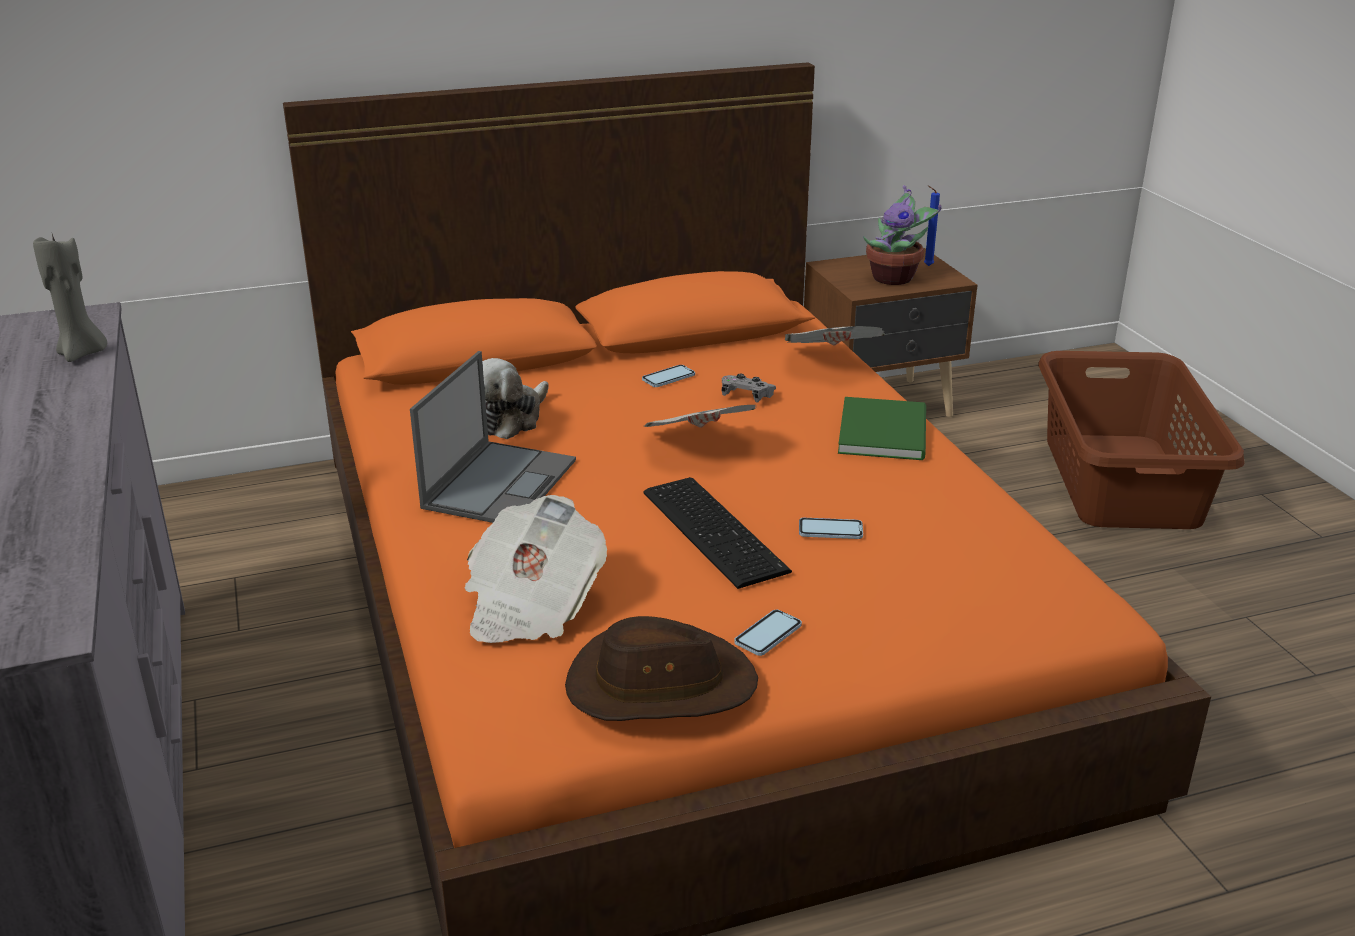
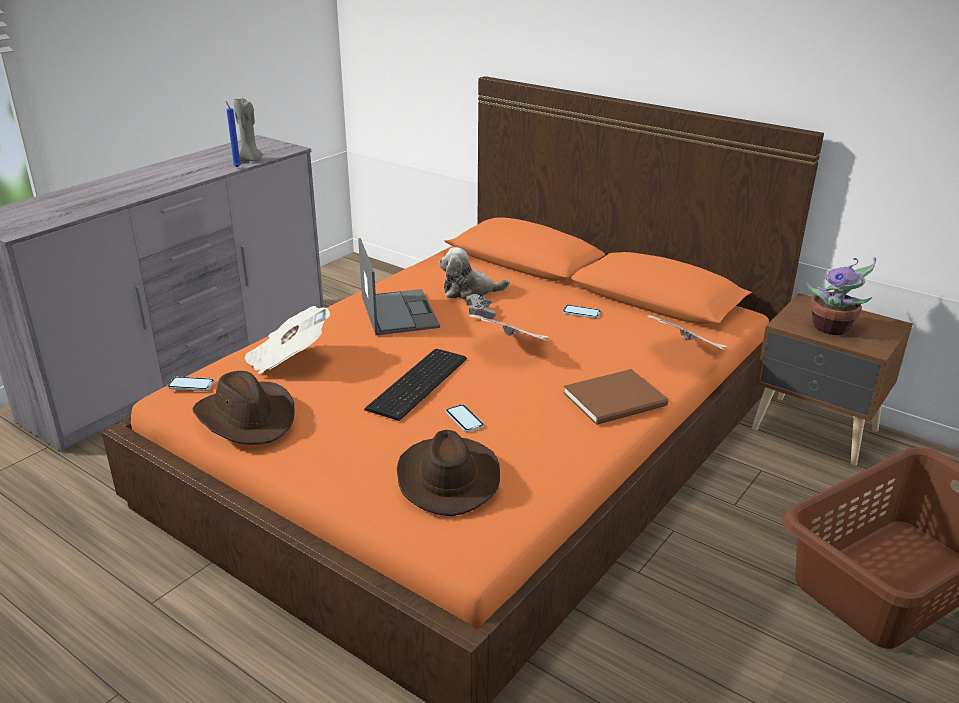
camera: 55 degrees right, 0 degrees up
(500, 483) = (398, 312): laptop -> laptop turned 90 degrees counterclockwise
(747, 396) = (594, 342): grey game controller -> grey game controller (480, 312)
(768, 635) = (327, 434): phone -> phone (191, 385)
(885, 431) = (618, 400): green book -> brown book
(926, 266) = (879, 333): blue candle -> blue candle (237, 167)
(948, 582) = (447, 478): none -> brown hat

